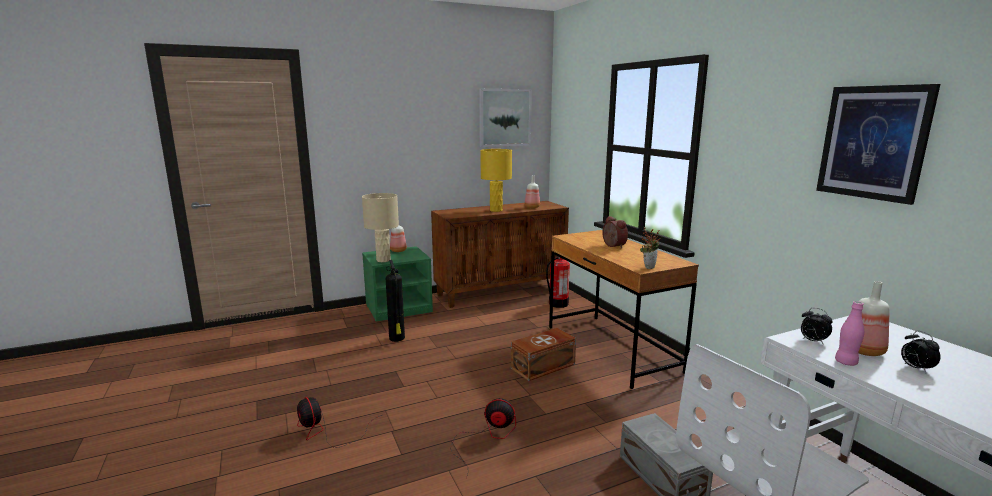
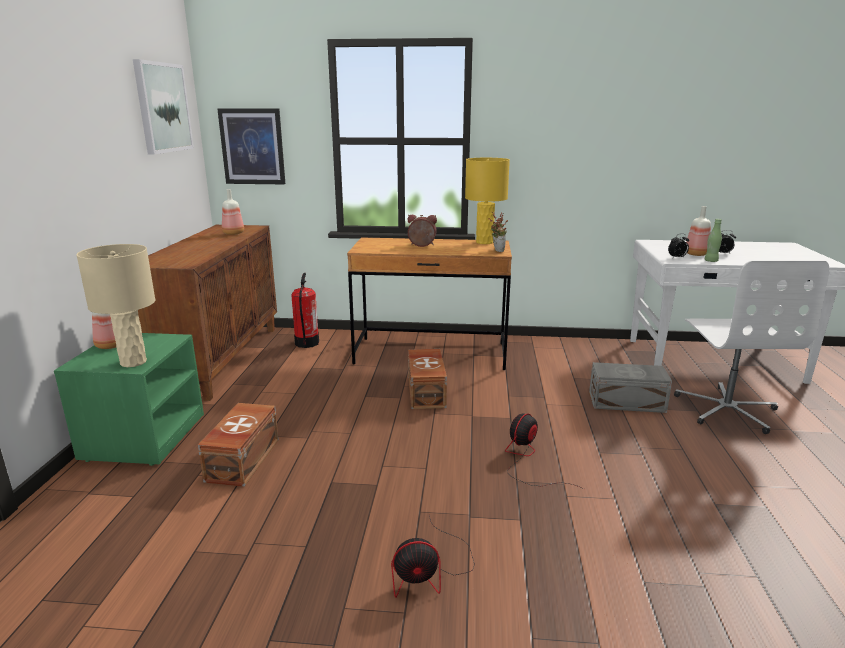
camera: 60 degrees left, 5 degrees up
(397, 339) = (241, 460): fire extinguisher -> brown storage box
(496, 210) = (209, 245): yellow table lamp -> yellow table lamp (485, 242)
(846, 362) = (711, 261): pink bottle -> green bottle
(873, 142) = (633, 116): picture -> picture (252, 146)

